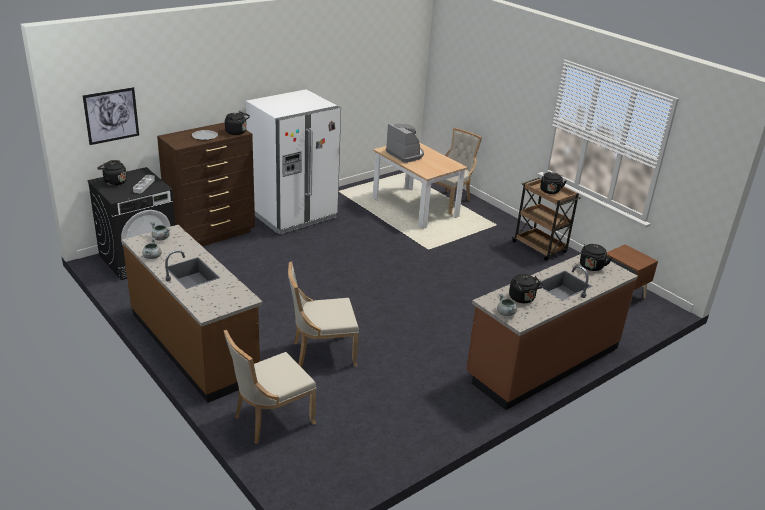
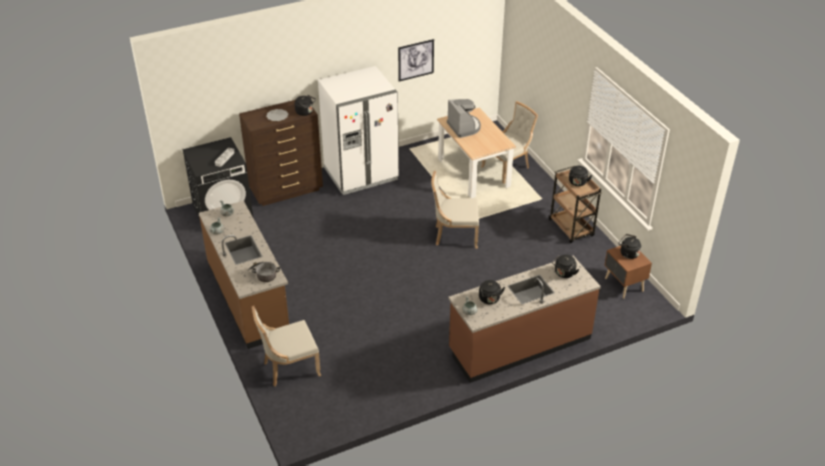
camera: 15 degrees right, 10 degrees up
(111, 115) = (201, 100): picture -> picture (416, 60)
(114, 182) = (202, 153): black kettle -> black kettle (628, 253)
(227, 296) = (263, 274): none -> cooking pot
(321, 352) = (343, 315): beige chair -> beige chair (454, 236)

